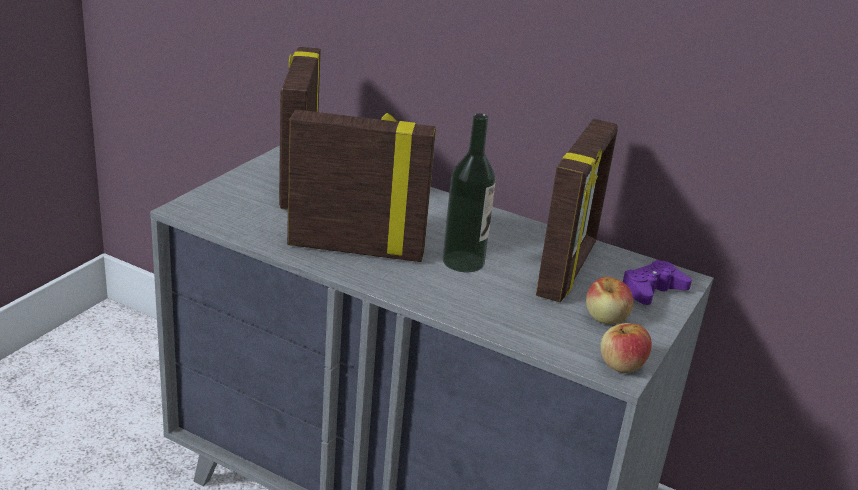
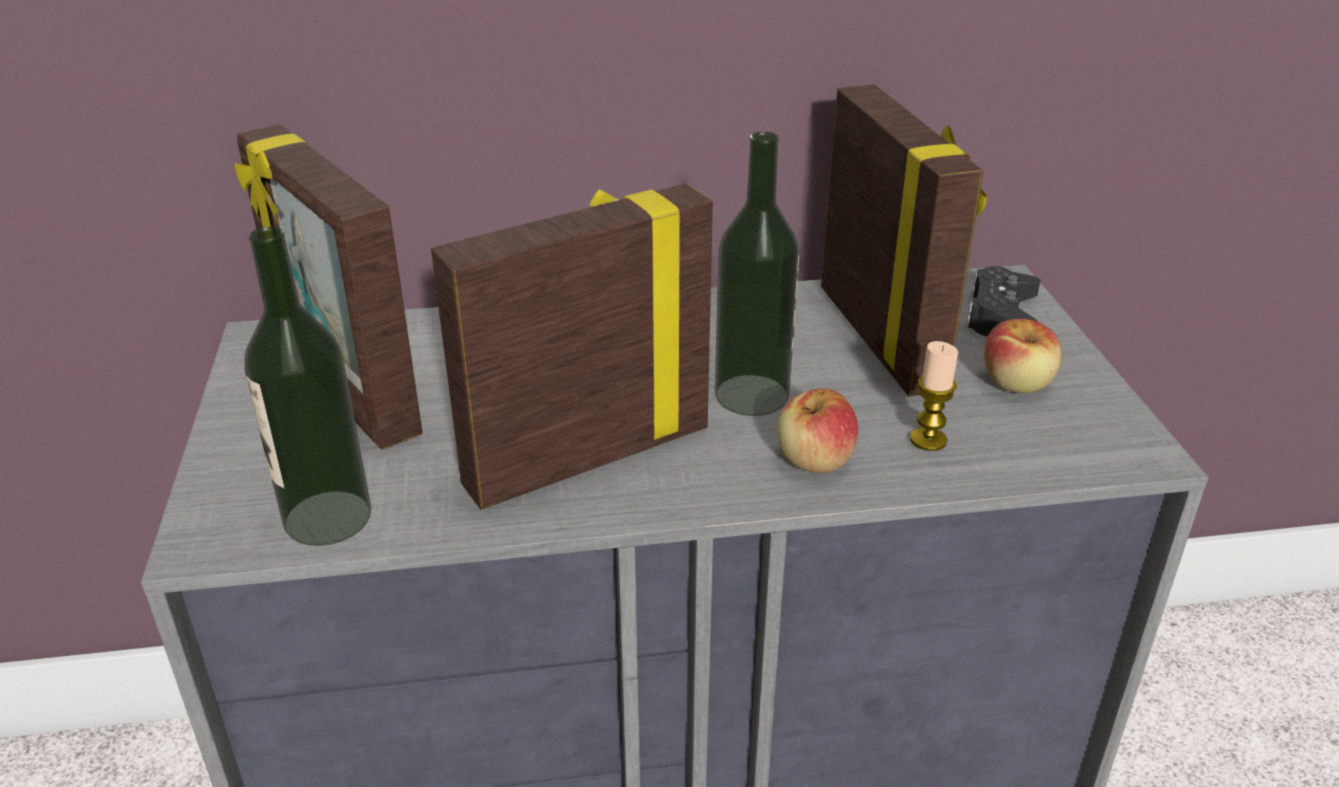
camera: 35 degrees left, 5 degrees up
(232, 222) = (327, 518): none -> bottle
(517, 315) = (928, 440): none -> candle
(621, 365) = (1129, 441): apple -> apple (815, 460)
(652, 290) = (1001, 316): purple game controller -> black game controller

